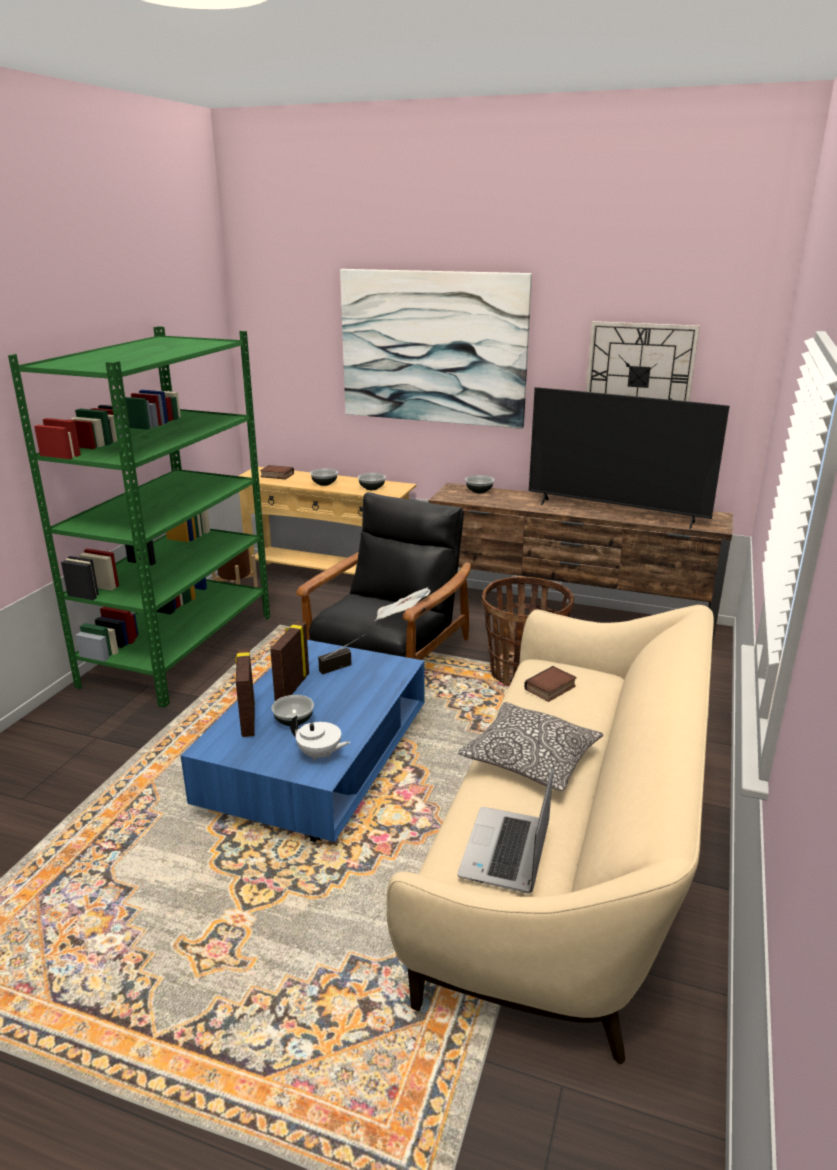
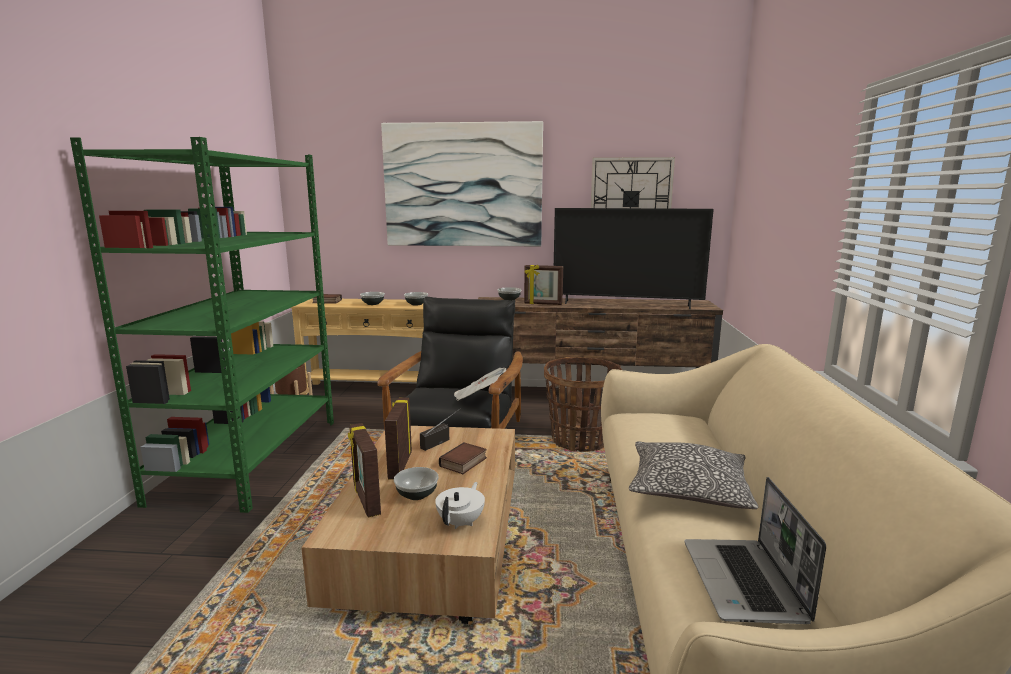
camera: 15 degrees left, 10 degrees down
(317, 761) = (432, 540): blue coffee table -> brown coffee table
(320, 754) = (461, 522): white teapot -> white teapot turned 75 degrees counterclockwise
(513, 503) = (543, 304): none -> picture frame
(550, 688) = (656, 431): book -> book (464, 463)

